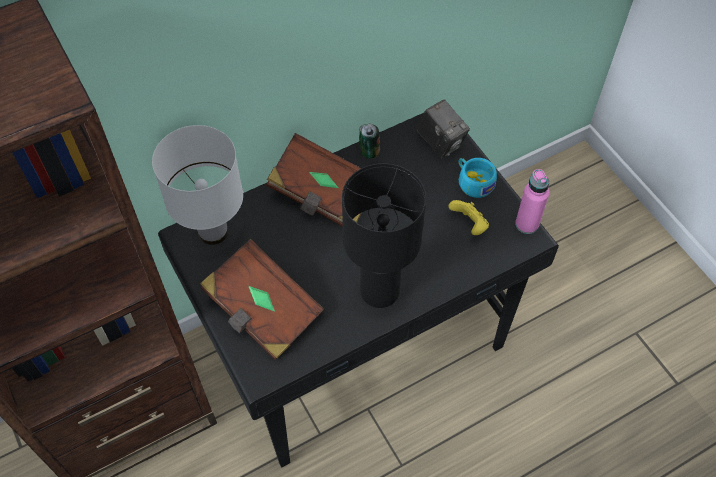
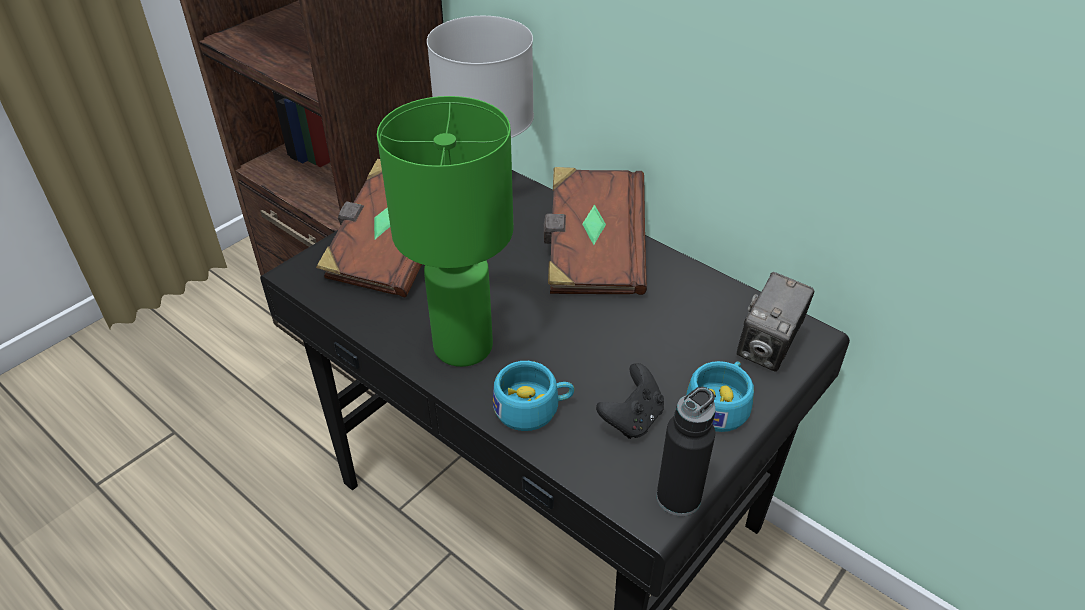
camera: 70 degrees right, 15 degrees down
(369, 152) = (694, 278): can -> none
(380, 291) = (464, 347): black table lamp -> green table lamp
(444, 269) = (533, 408): none -> turquoise cup
(469, 225) = (632, 419): yellow game controller -> black game controller
(527, 224) = (678, 497): pink bottle -> black bottle

